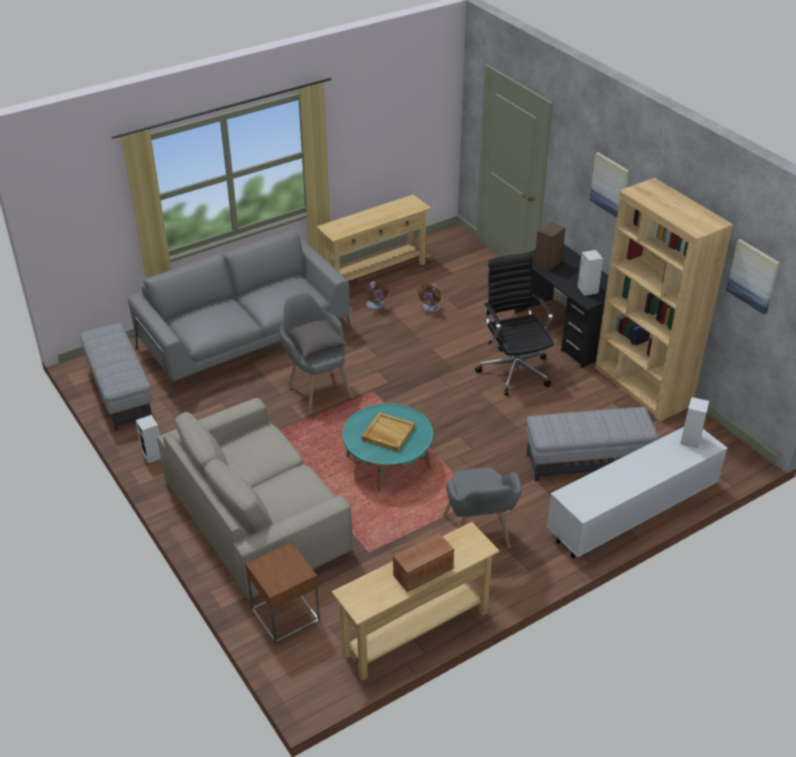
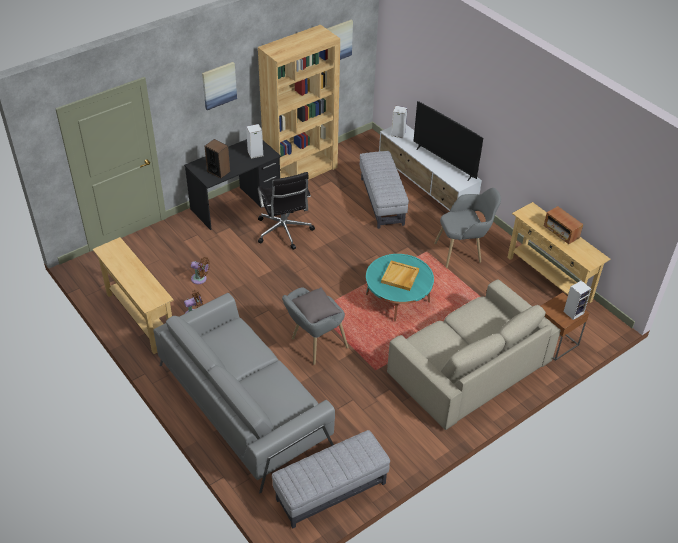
camera: 95 degrees left, 5 degrees up
(153, 455) = (413, 447): speaker -> speaker (573, 312)
(514, 370) = (284, 232): black office chair -> black office chair turned 90 degrees counterclockwise
(622, 484) = (444, 163): none -> television

